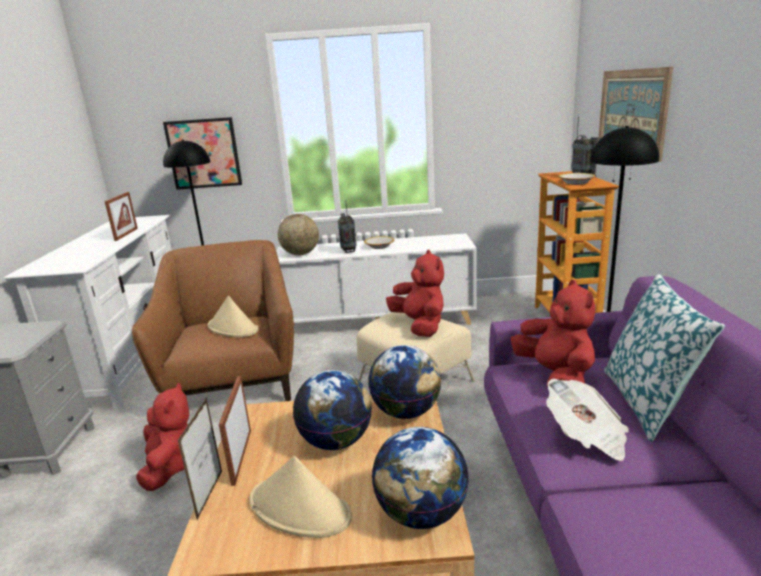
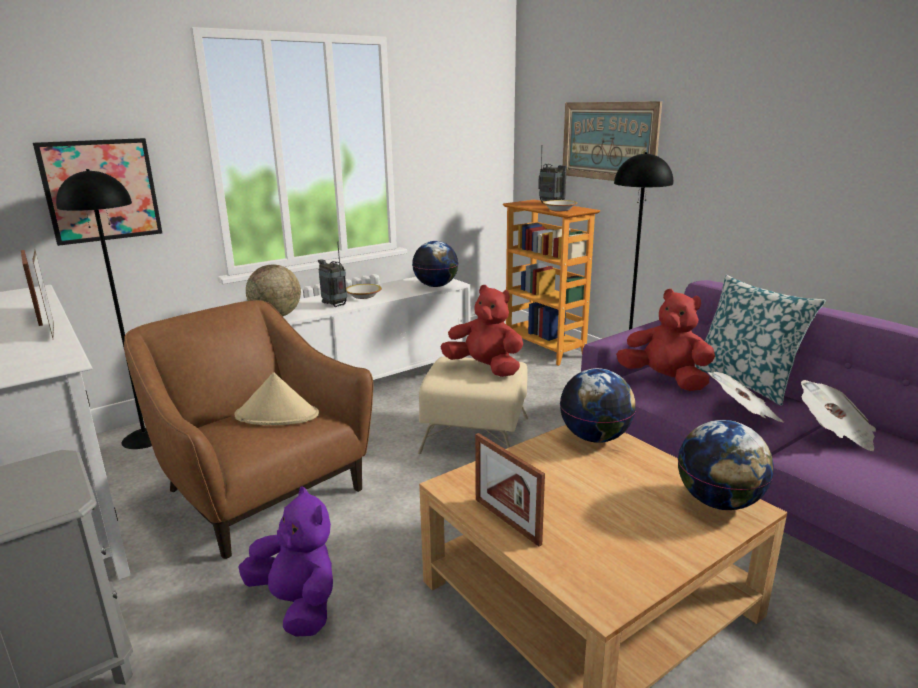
camera: 35 degrees left, 0 degrees up
(169, 466) = (298, 604): red plush toy -> purple plush toy
(210, 494) = (531, 561): picture frame -> picture frame (53, 332)
(300, 508) = (628, 536): beige hat -> none
(336, 441) = (574, 478): globe -> globe (436, 286)
(669, 495) = (835, 433): none -> newspaper

